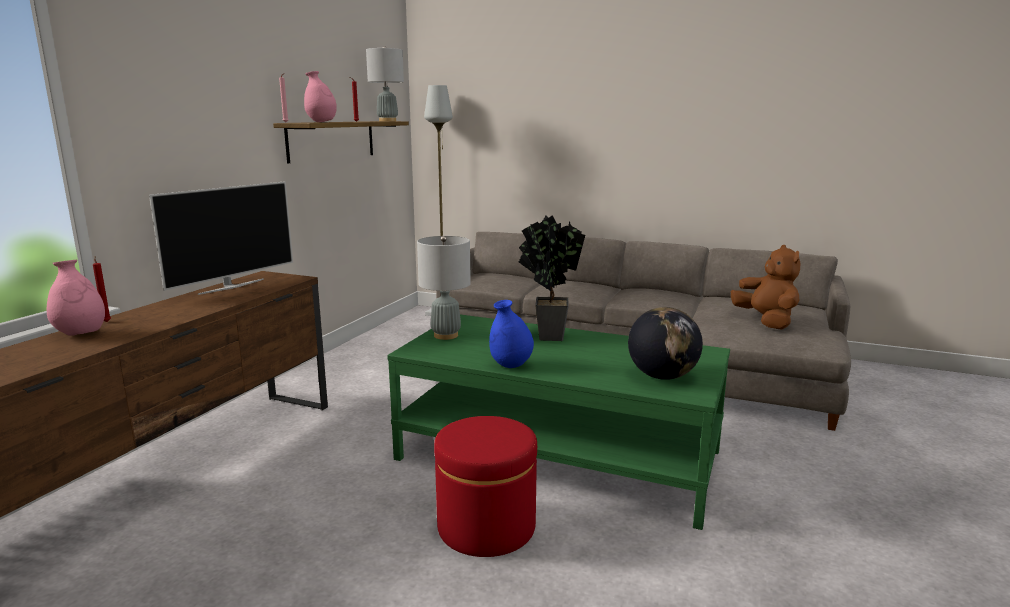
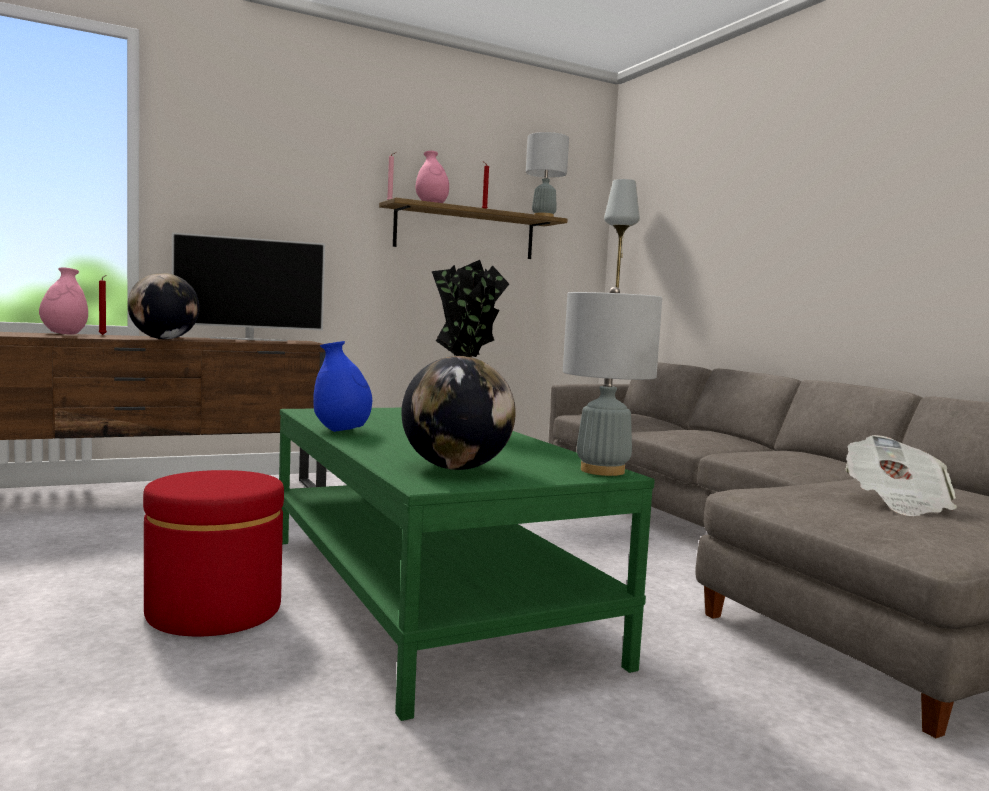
camera: 40 degrees right, 10 degrees down
(192, 312) = (163, 339): none -> globe
(446, 335) = (372, 411): grey table lamp -> grey table lamp (602, 471)
(766, 321) = (896, 503): brown plush toy -> newspaper

